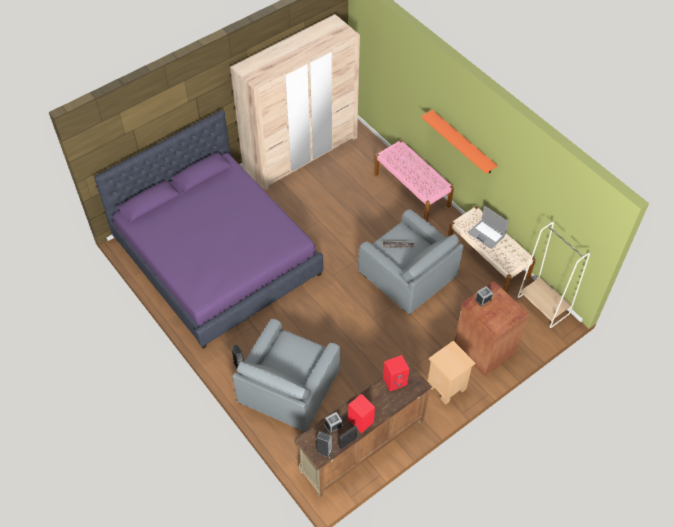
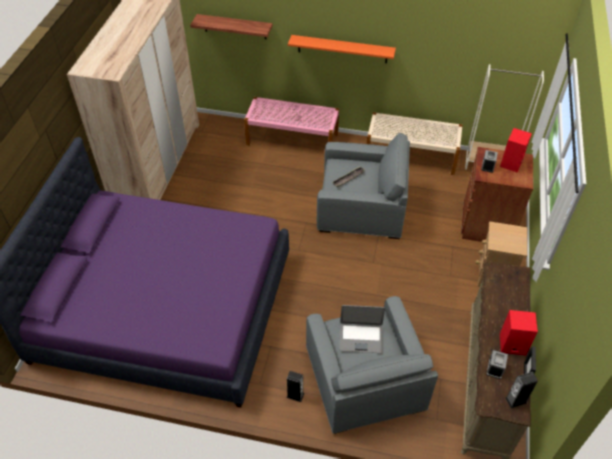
camera: 40 degrees left, 5 degrees down
(395, 380) = (496, 284): red speaker -> red speaker (511, 162)
(398, 80) = (235, 26): none -> shelf
(486, 234) = (406, 128): laptop -> laptop (361, 338)

